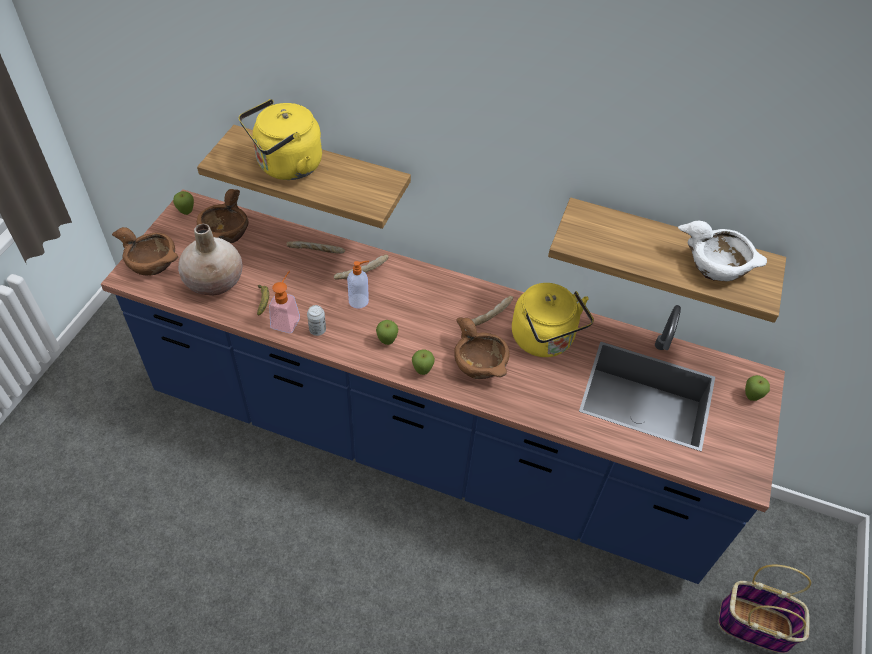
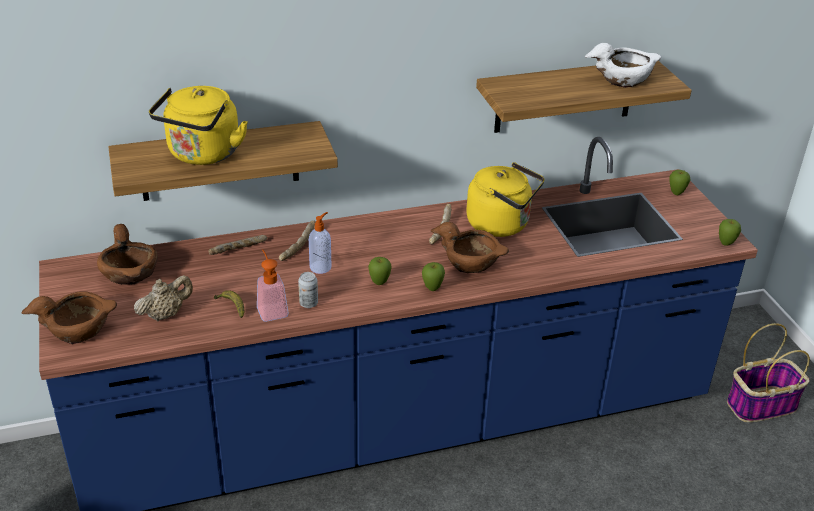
camera: 35 degrees left, 15 degrees down
(187, 213) = (68, 276): apple -> apple (725, 244)
(215, 282) = (165, 314): beige vase -> beige teapot

